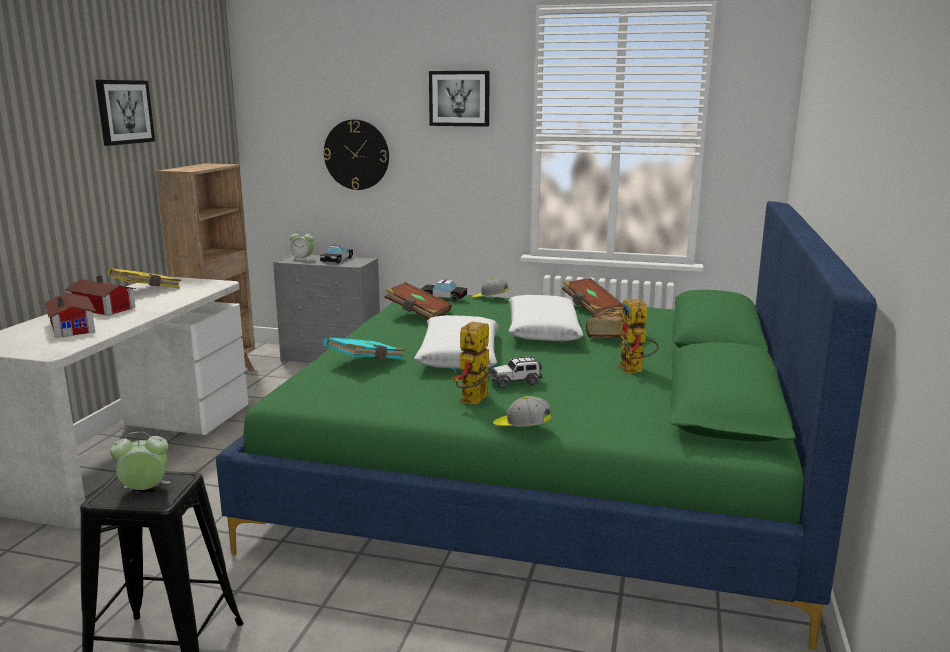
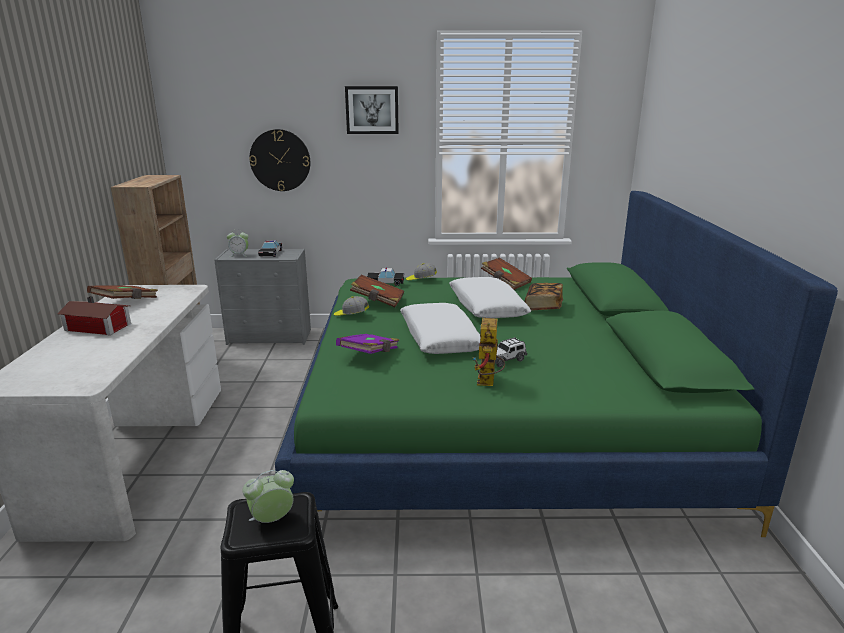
camera: 15 degrees left, 5 degrees up
(74, 326) = (85, 351): toy house -> none
(124, 112) = (78, 133): picture -> none
(147, 290) = (126, 302): yellow book -> brown book
(366, 363) = (370, 355): turquoise book -> purple book
(521, 427) = (543, 403): cap -> cap (351, 315)
(635, 370) = (583, 338): toy robot -> none

